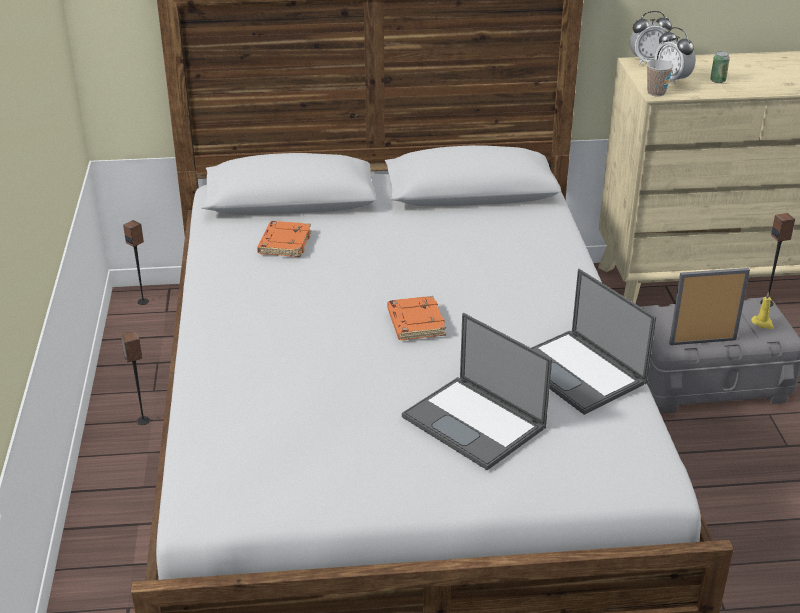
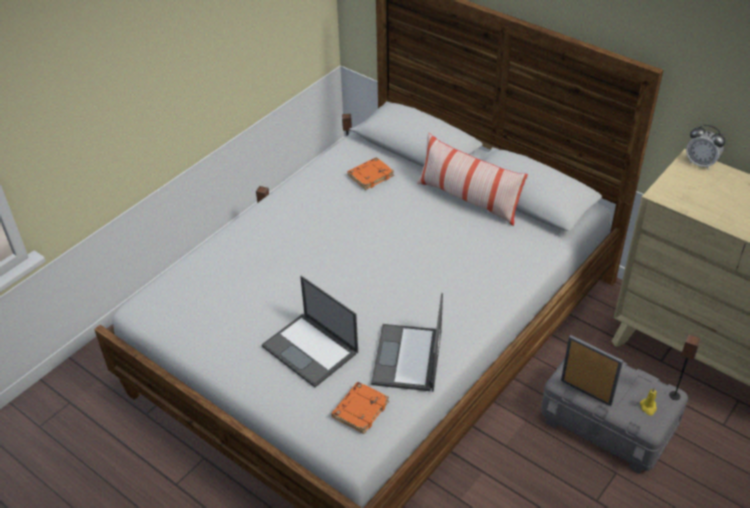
camera: 45 degrees right, 10 degrees up
(415, 323) = (365, 269): orange book -> orange book (360, 409)
(419, 217) = (468, 199): none -> pillow
(475, 423) = (311, 350): laptop -> laptop turned 45 degrees counterclockwise
(656, 93) = (660, 193): cup -> none
(672, 80) = (691, 188): alarm clock -> none
(717, 81) = (727, 206): can -> none

